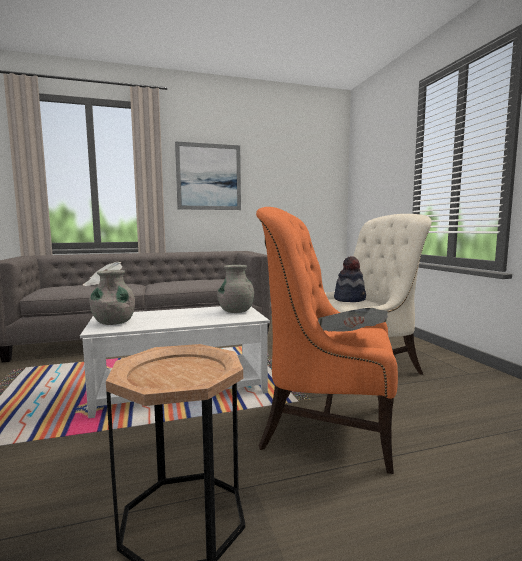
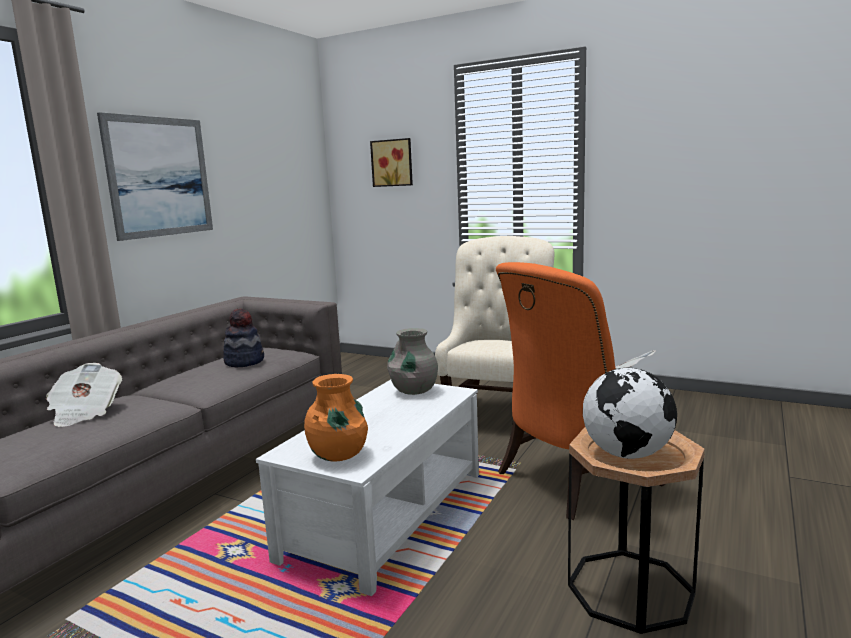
camera: 45 degrees left, 5 degrees up
(114, 323) = (338, 455): grey vase -> orange vase
(172, 370) = (627, 454): none -> globe
(350, 299) = (487, 342): hat -> hat (244, 361)
(379, 169) = (392, 163): none -> picture

